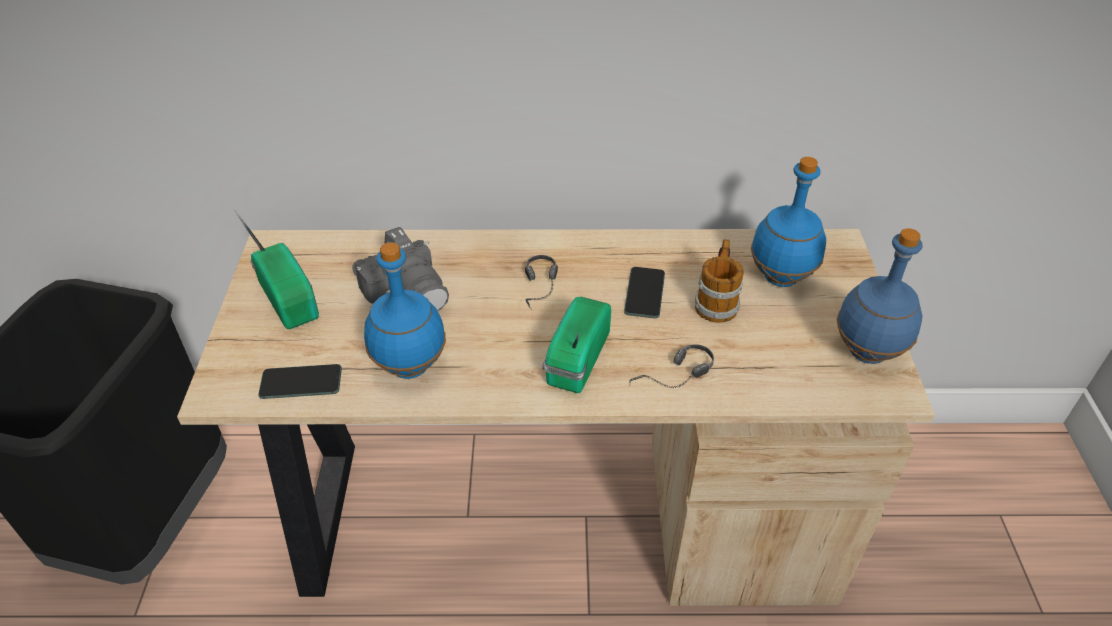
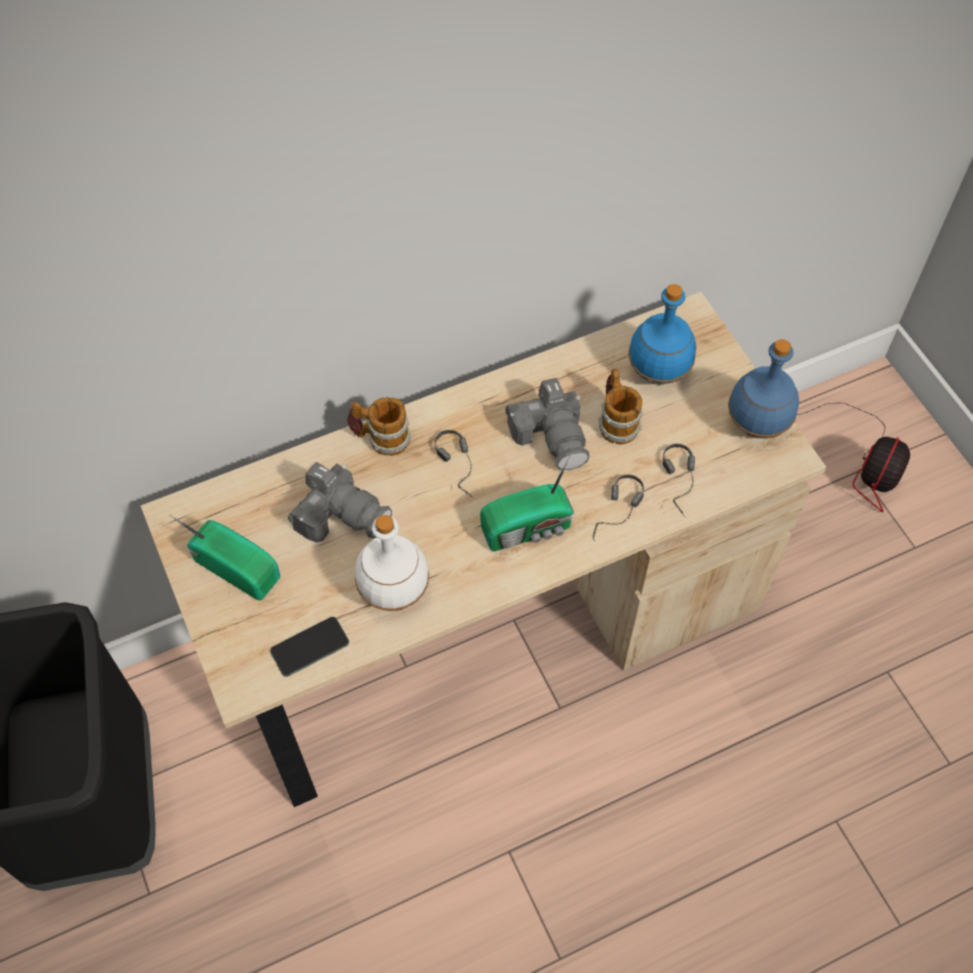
camera: 25 degrees left, 15 degrees up
(411, 366) = (395, 591): blue bottle -> white bottle
(483, 246) = (380, 438): none -> mug
(575, 360) = (529, 528): radio -> radio turned 105 degrees counterclockwise
(644, 293) = (552, 435): phone -> camera
(758, 378) = (683, 486): none -> headphones
(1004, 506) = (860, 461): none -> fan

